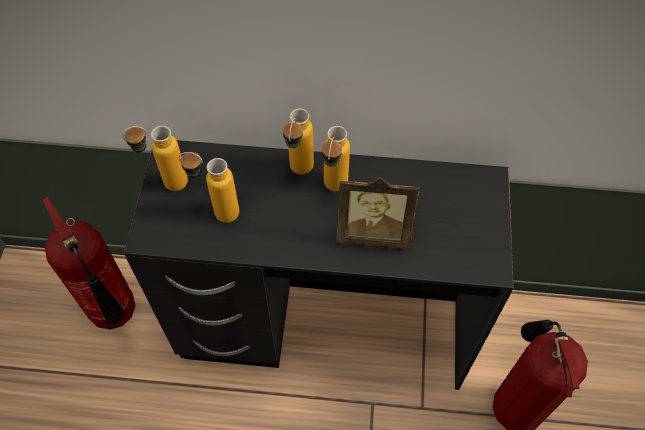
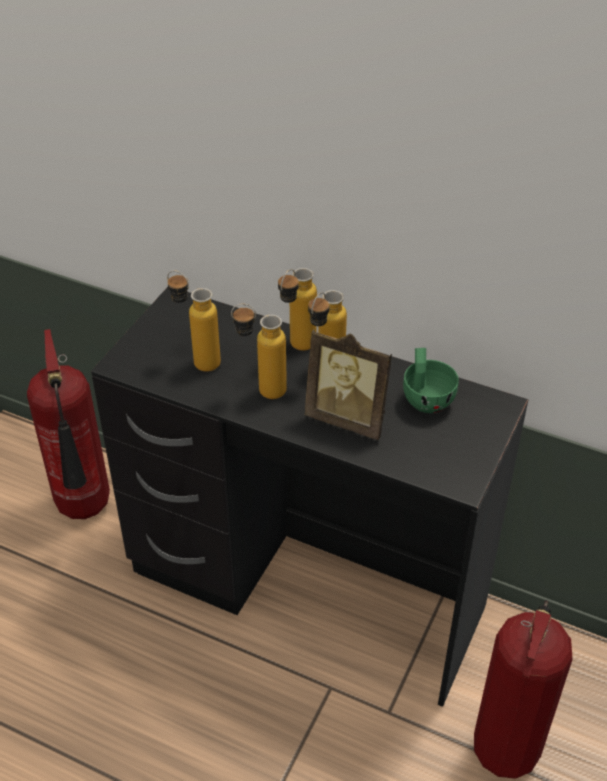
camera: 20 degrees right, 15 degrees down
(166, 184) = (159, 325): bottle -> bottle (261, 390)
(427, 190) = (426, 397): none -> green cup

